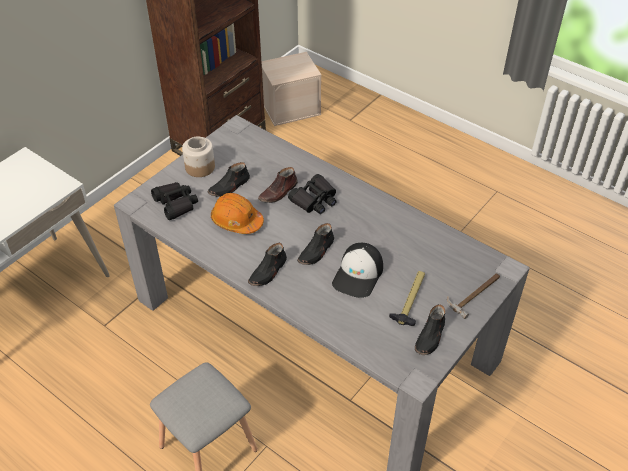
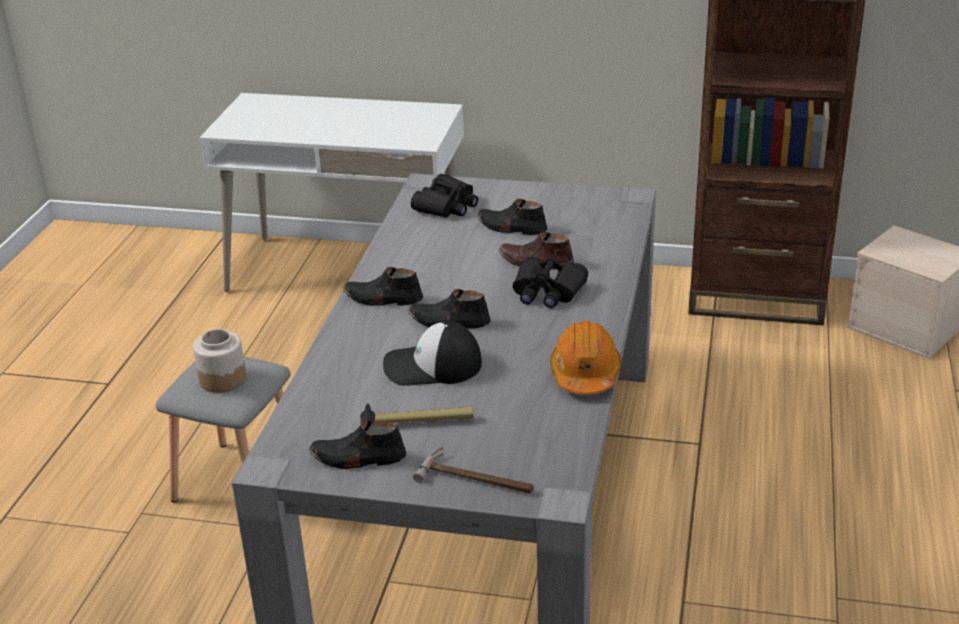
camera: 65 degrees right, 15 degrees down
(199, 167) = (526, 199): jar -> jar (222, 379)
(236, 221) = (454, 251): orange hard hat -> orange hard hat (585, 373)

